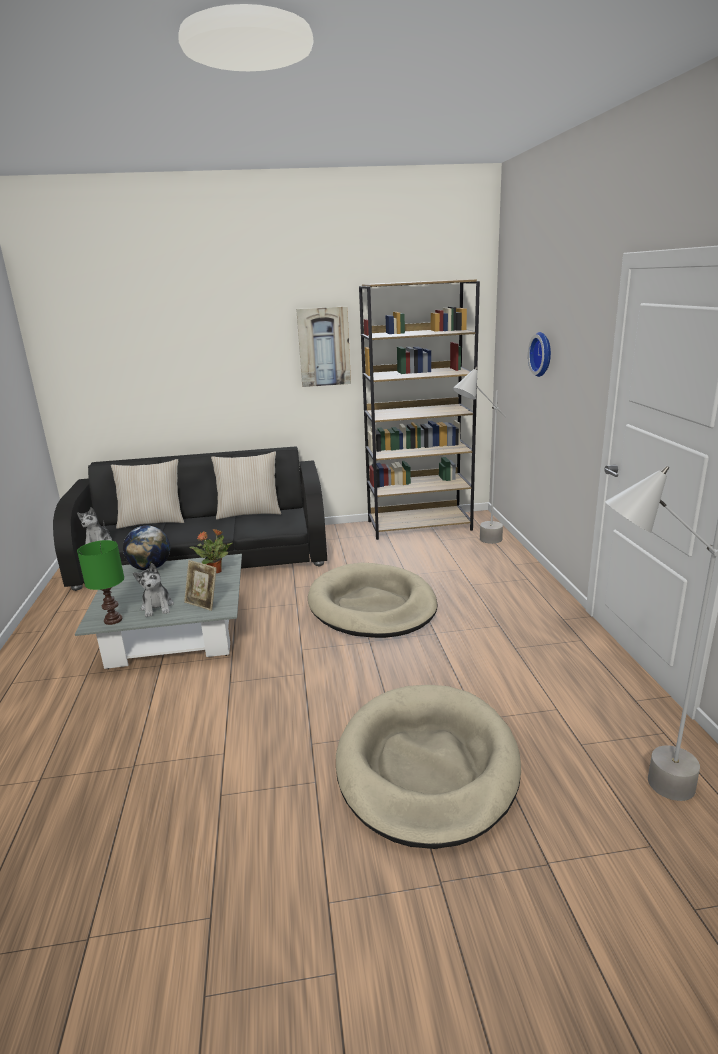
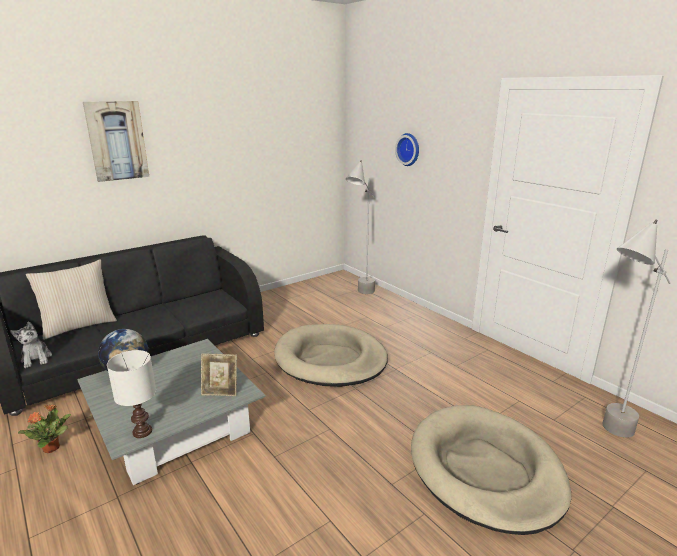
camera: 30 degrees left, 0 degrees up
(112, 620) = (142, 432): green table lamp -> white table lamp
(157, 607) = (177, 406): plush toy -> none
(215, 571) = (200, 359): potted plant -> potted plant (52, 448)
(249, 513) = (176, 301): beige pillow -> none
(324, 347) = (222, 146): picture -> picture (117, 141)
(419, 525) = (305, 289): brown bookcase -> none

